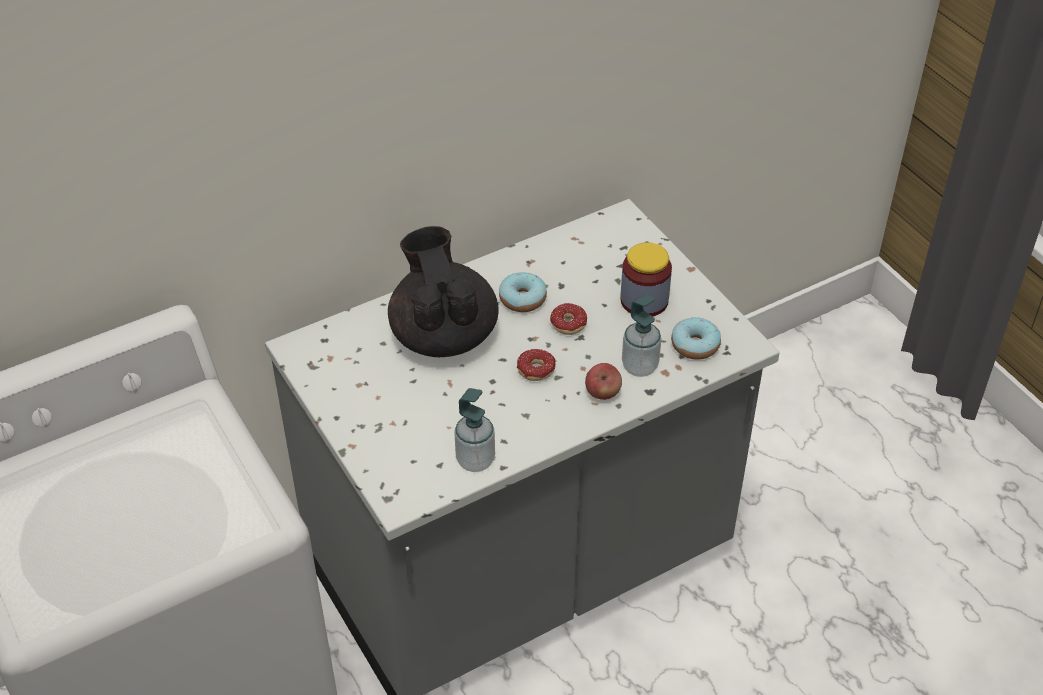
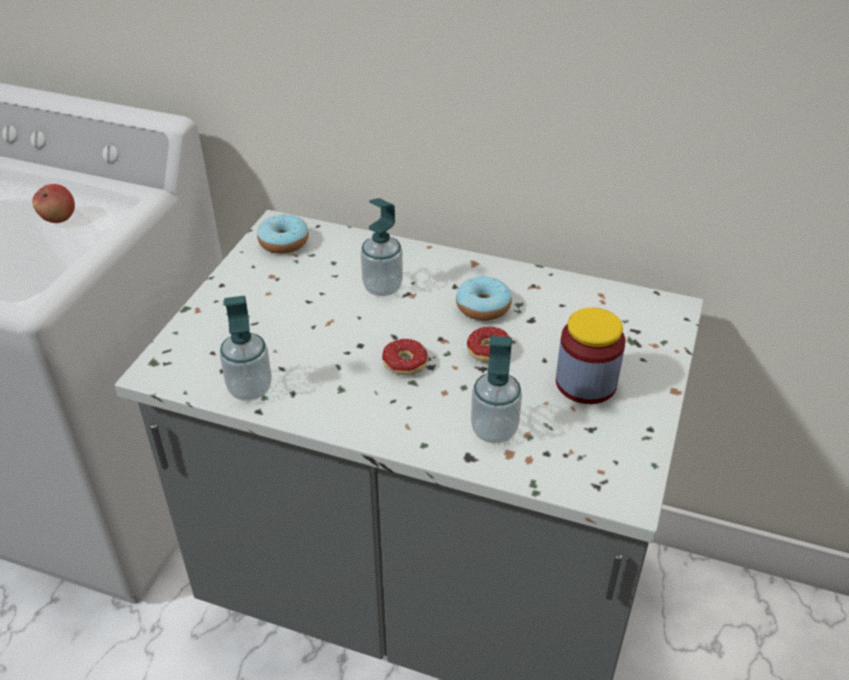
camera: 50 degrees right, 5 degrees down
(443, 334) = (382, 287): black teapot -> soap dispenser
(603, 393) = (427, 424): apple -> apple (58, 219)
(695, 345) = (574, 455): donut -> donut (283, 242)

